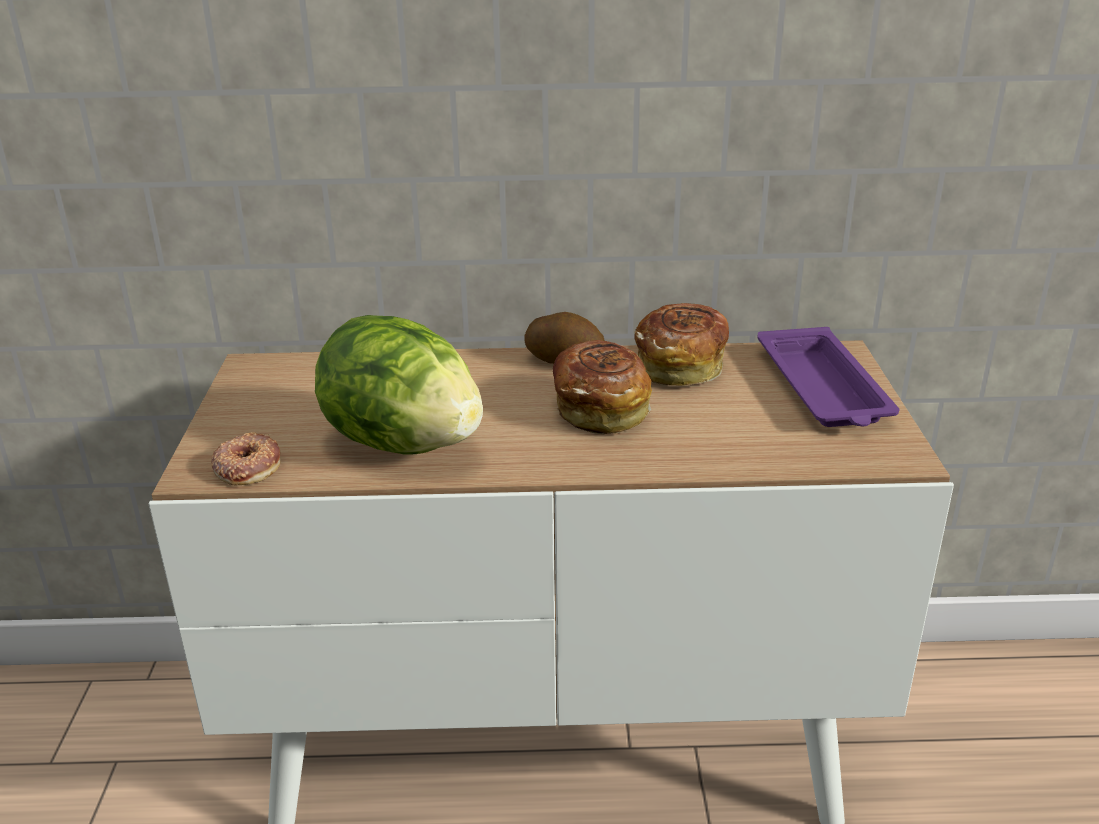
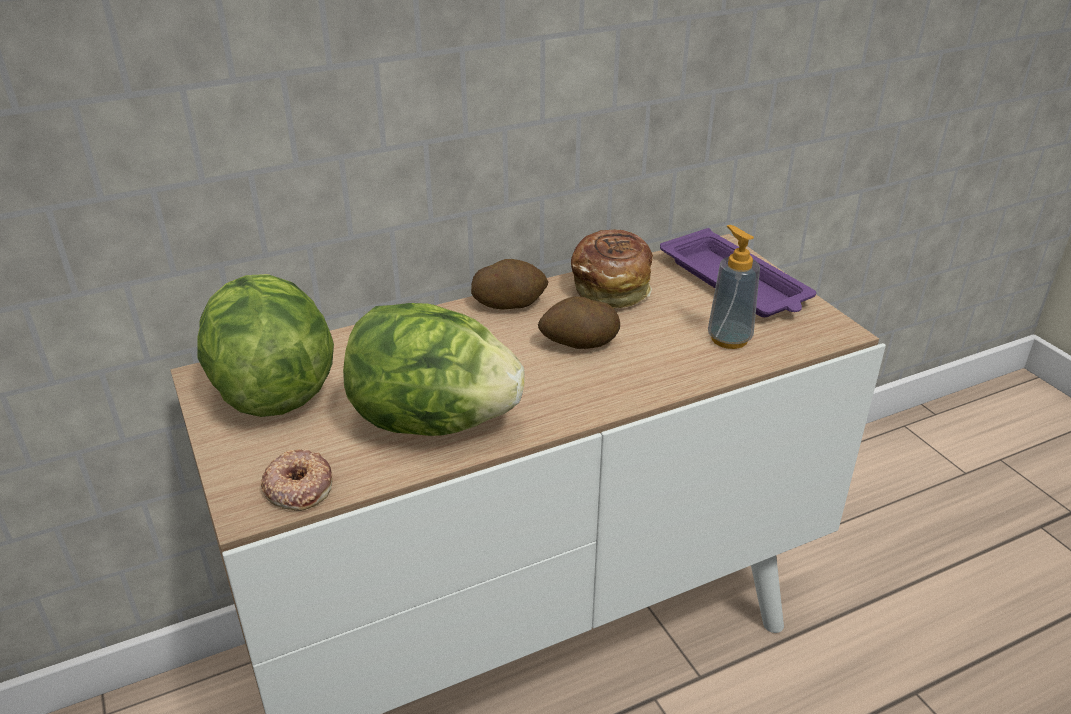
camera: 25 degrees left, 5 degrees up
(292, 387) = (272, 390): none -> lettuce
(601, 409) = (579, 344): bread -> potato
(766, 438) = (729, 338): none -> soap dispenser

